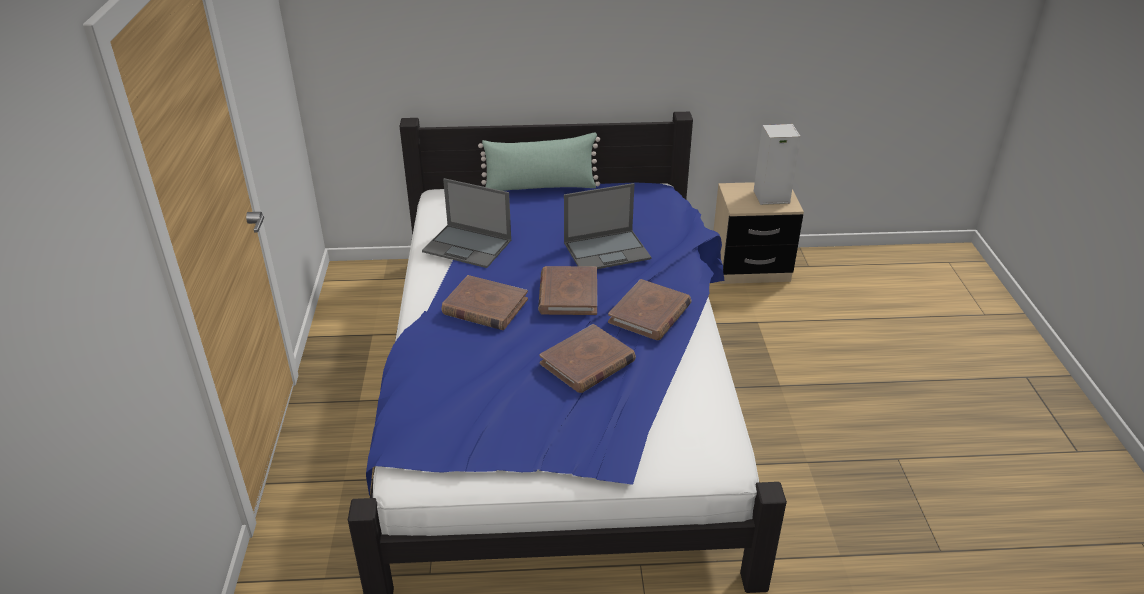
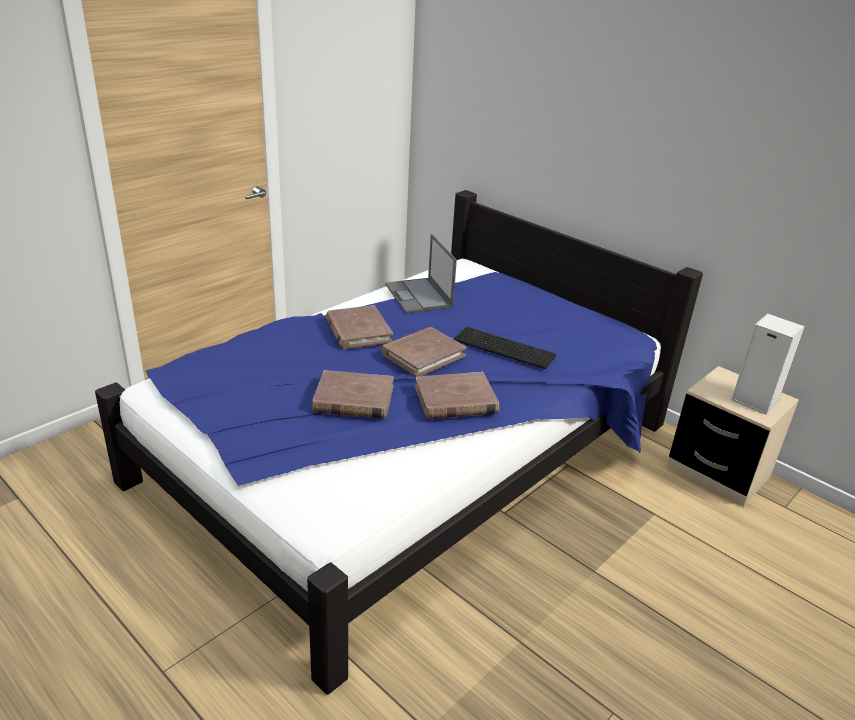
camera: 45 degrees right, 5 degrees down
(540, 187) = (537, 289): green pillow -> none
(607, 250) = (505, 347): laptop -> keyboard

